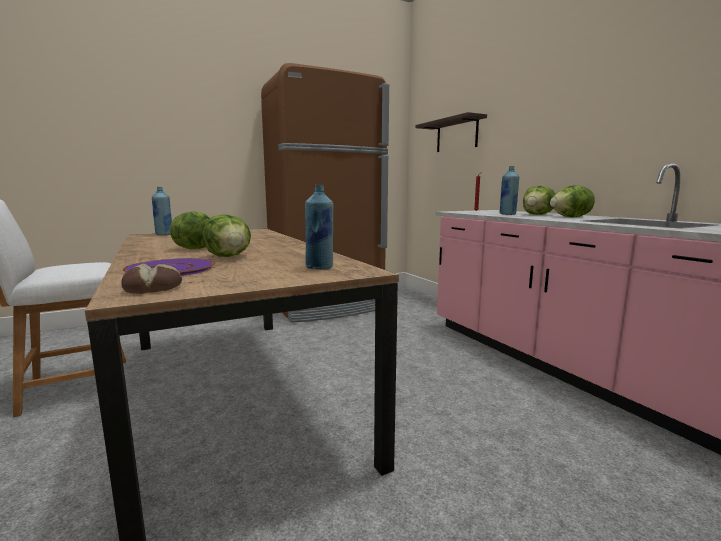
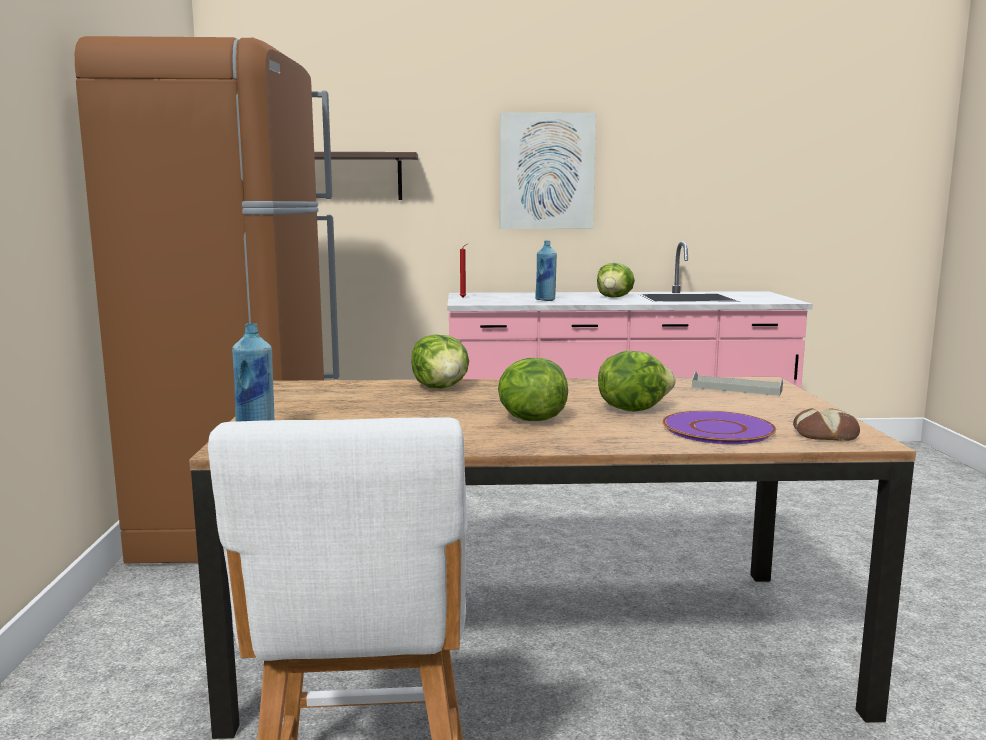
camera: 65 degrees left, 0 degrees up
(320, 267) = (736, 389): blue bottle -> grey tray
(538, 215) = (566, 297): lettuce -> lettuce (441, 388)
(565, 111) = (546, 171): none -> picture

